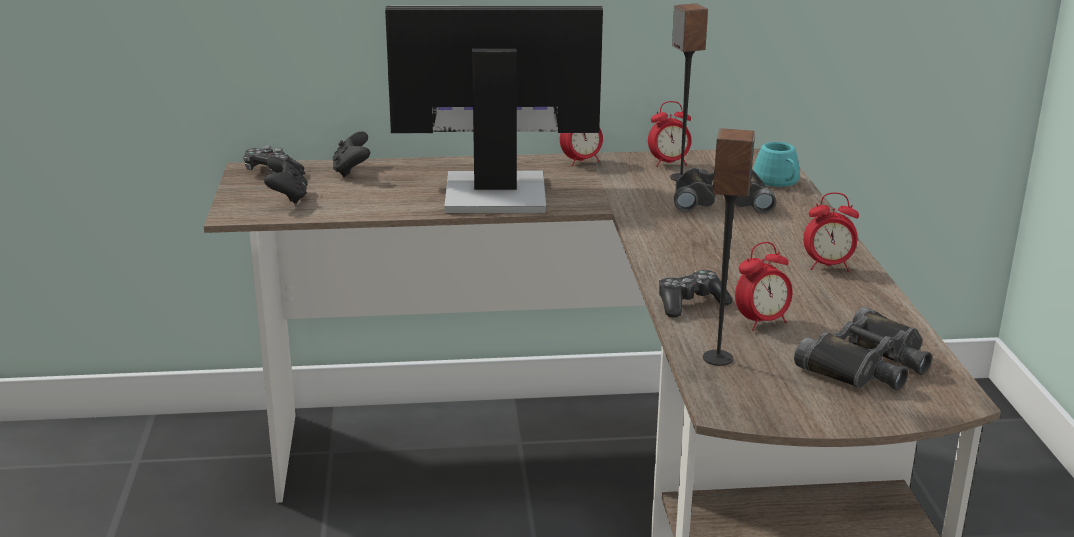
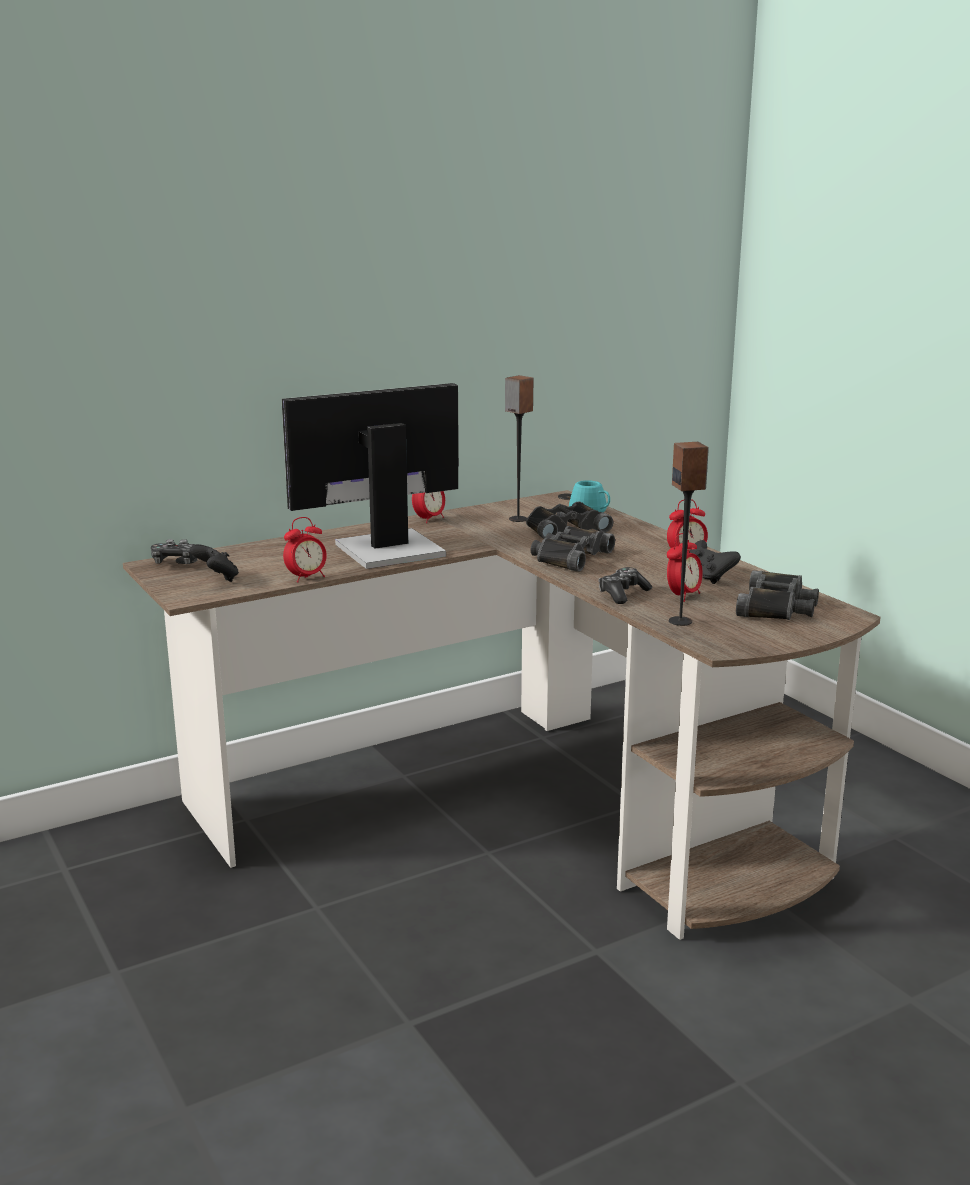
camera: 25 degrees left, 5 degrees down
(352, 171) = (247, 552): black game controller -> black game controller (708, 578)
(669, 163) = (497, 511): alarm clock -> alarm clock (307, 578)
(683, 239) = (569, 557): none -> black binoculars

